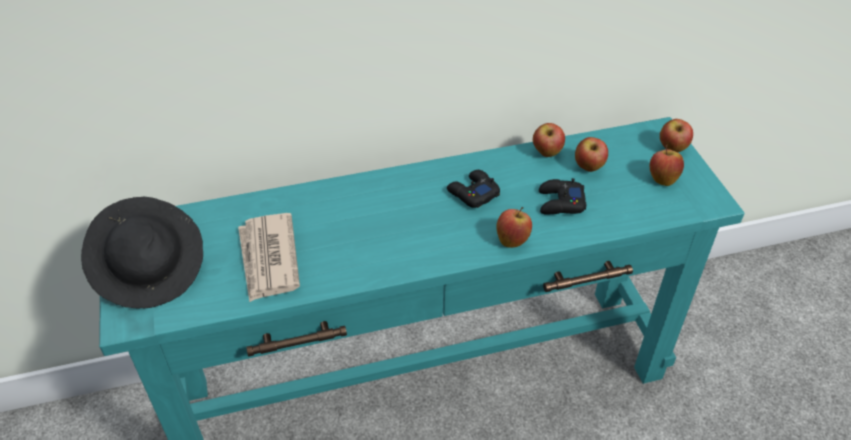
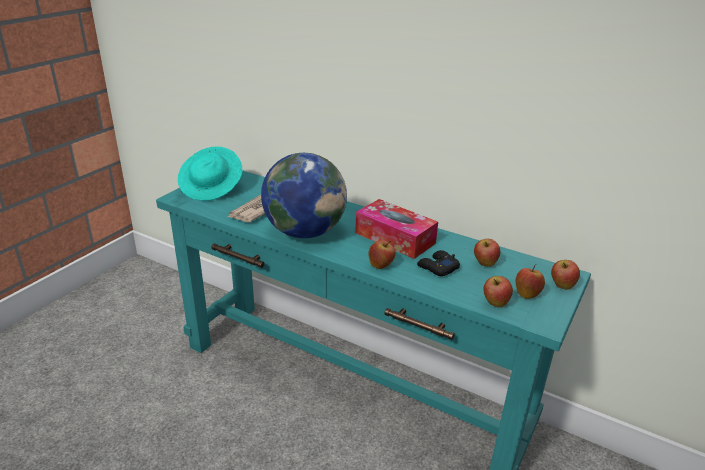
camera: 45 degrees right, 15 degrees down
(151, 270) = (212, 188): black hat -> turquoise hat
(374, 254) = (304, 232): none -> globe
(472, 193) = (395, 238): black game controller -> tissue box
(547, 153) = (469, 245): apple -> apple (495, 303)

